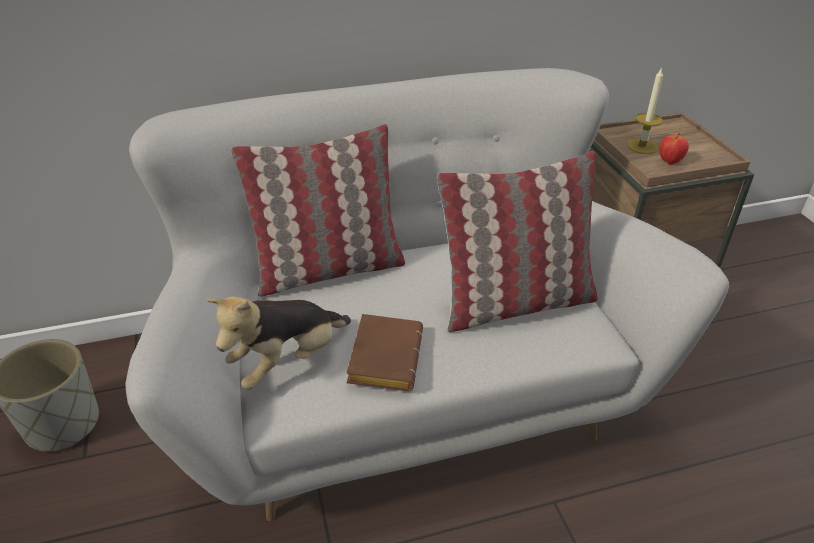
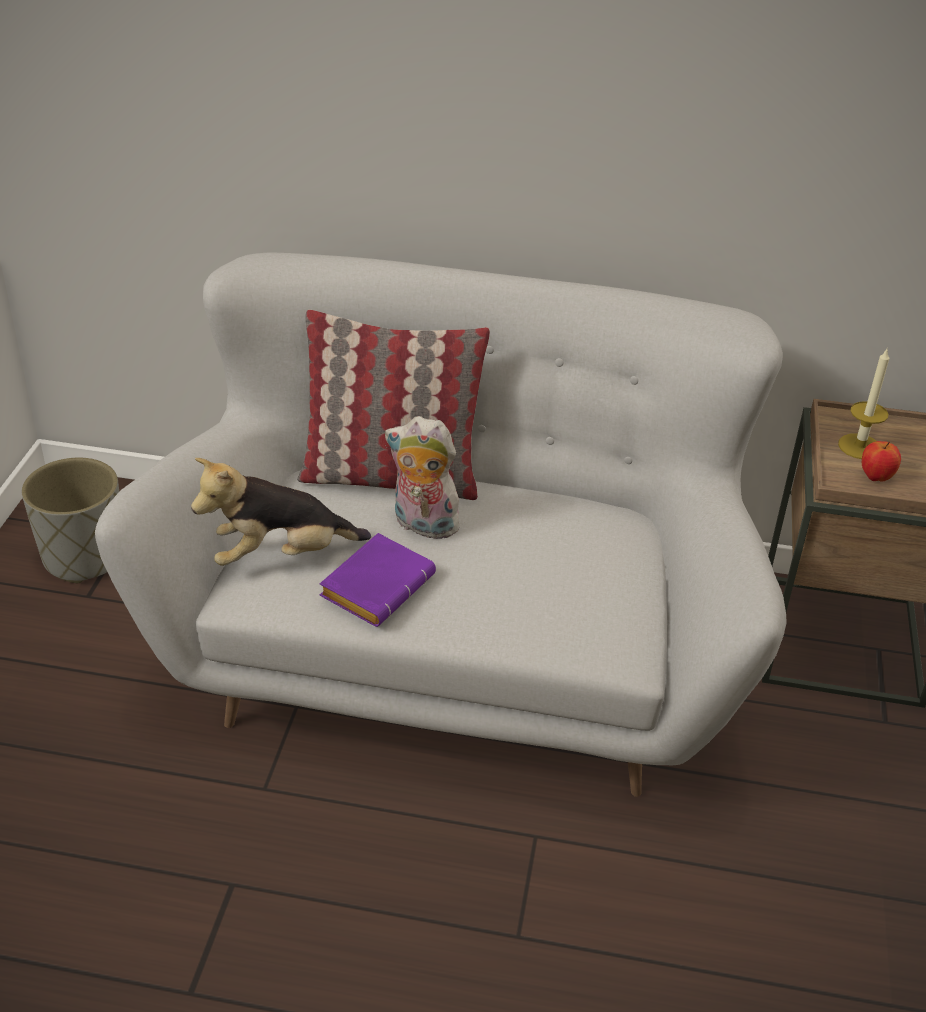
camera: 25 degrees right, 0 degrees up
(382, 297) = (422, 525): none -> plush toy
(383, 356) = (377, 585): brown book -> purple book
(515, 303) = (564, 583): pillow -> none

